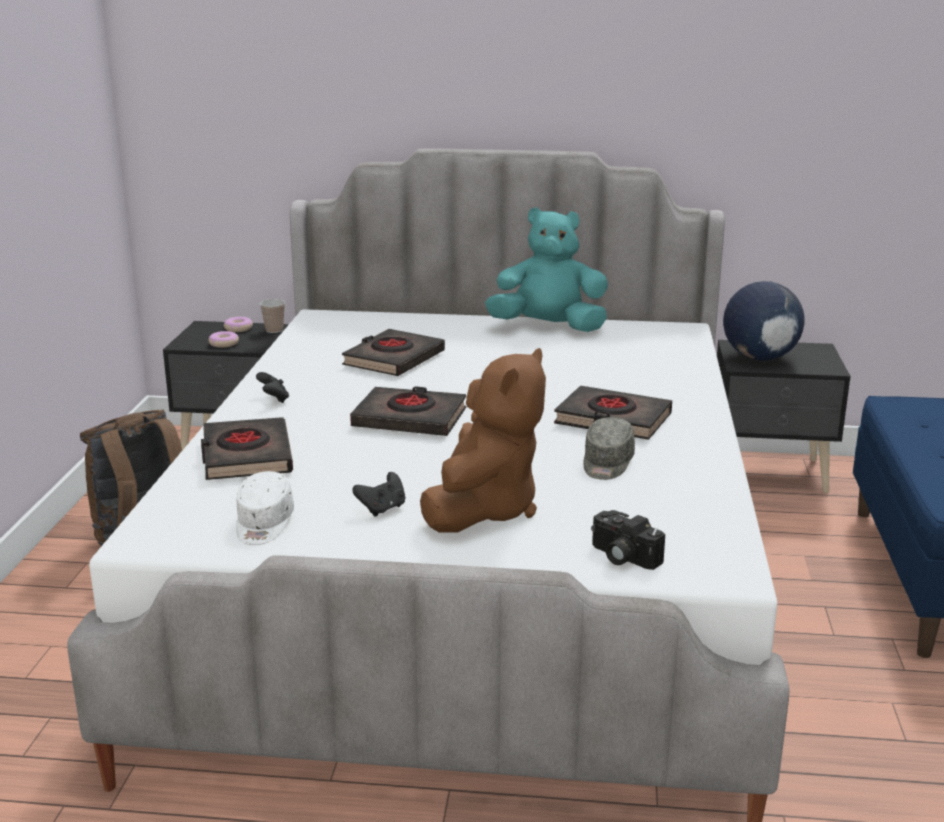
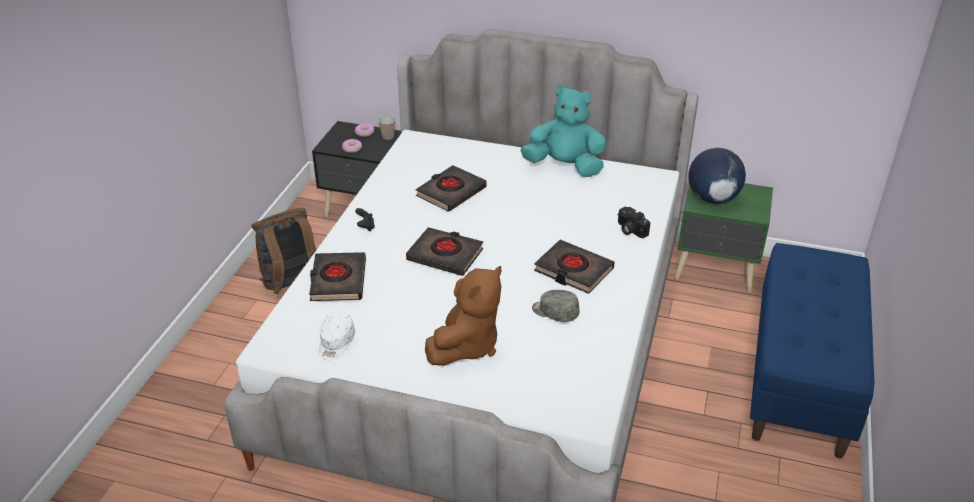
camera: 10 degrees right, 15 degrees up
(382, 509) = (407, 338): black game controller -> none
(607, 463) = (555, 312): grey cap -> grey cap turned 90 degrees clockwise
(621, 557) = (534, 396): camera -> camera (629, 230)
(770, 475) = (716, 271): black nightstand -> green nightstand

